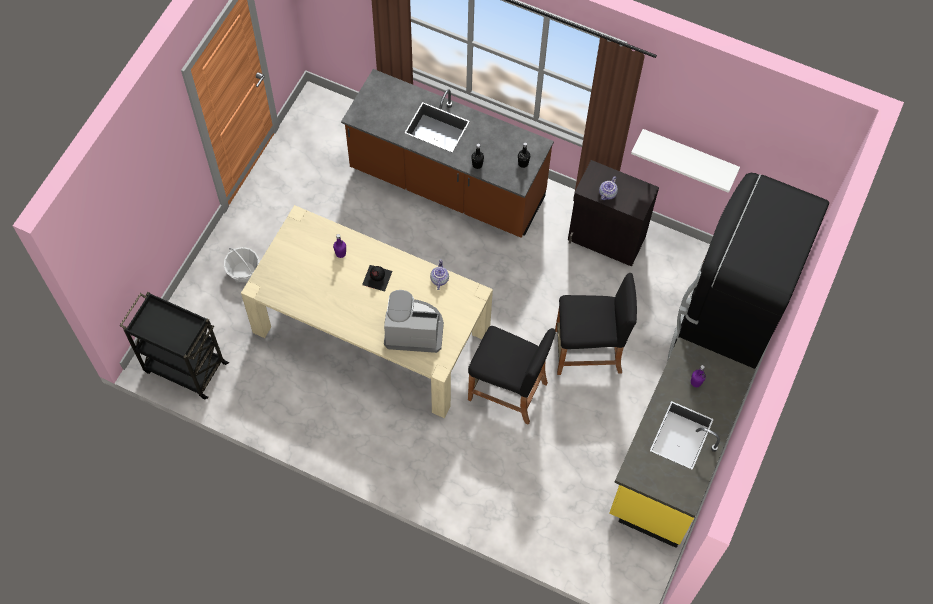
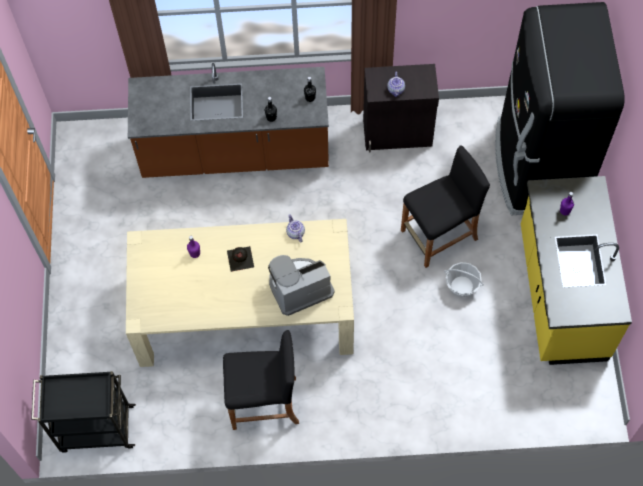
camera: 25 degrees left, 0 degrees up
(244, 272) = (99, 317): basket -> basket (461, 286)
(507, 391) = (393, 303): black stool -> black stool (264, 403)
(688, 155) = (452, 23): white shelf -> none

